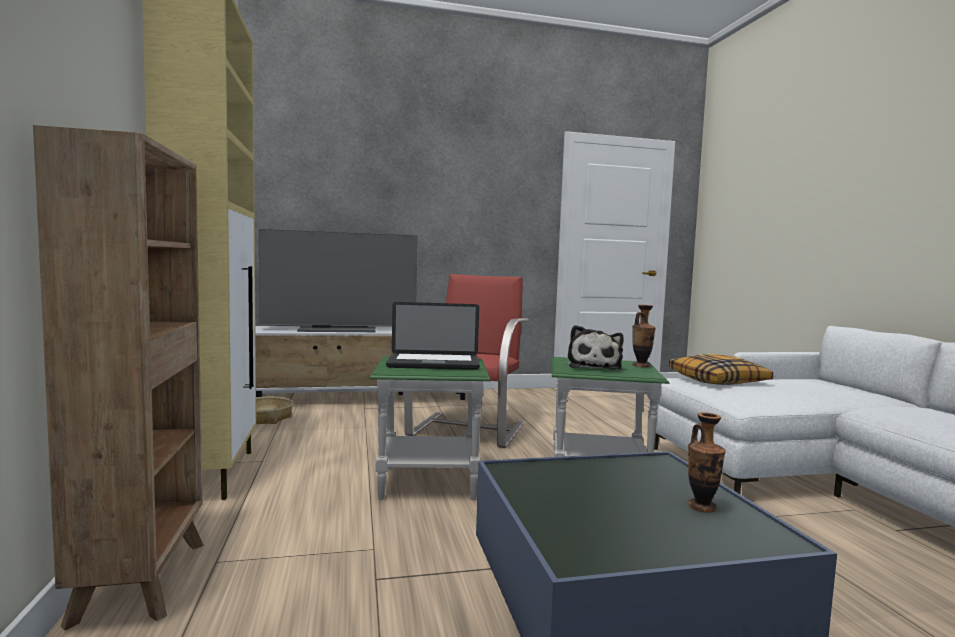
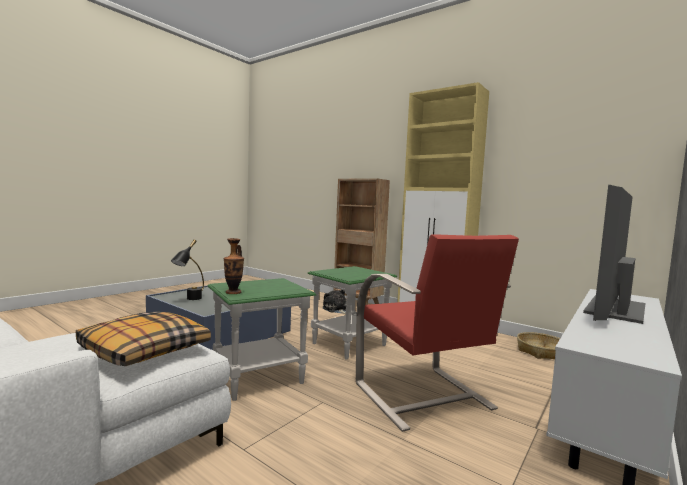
camera: 140 degrees right, 0 degrees up
(433, 363) = (355, 273): laptop -> none
(594, 366) = (268, 286): plush toy -> plush toy (336, 309)
(702, 507) = (189, 300): vase -> black table lamp

